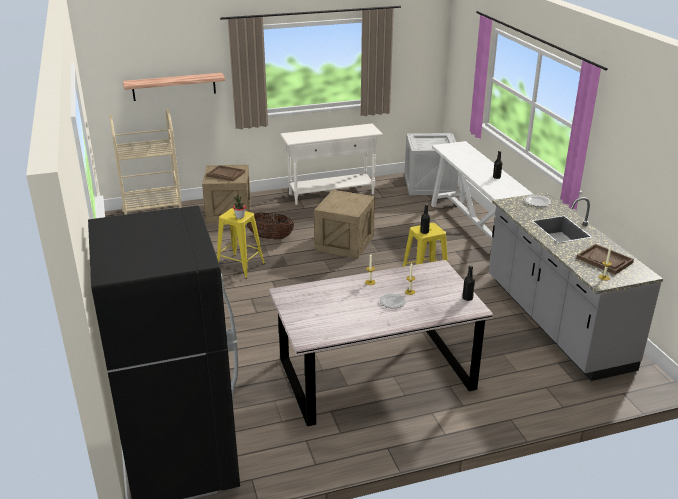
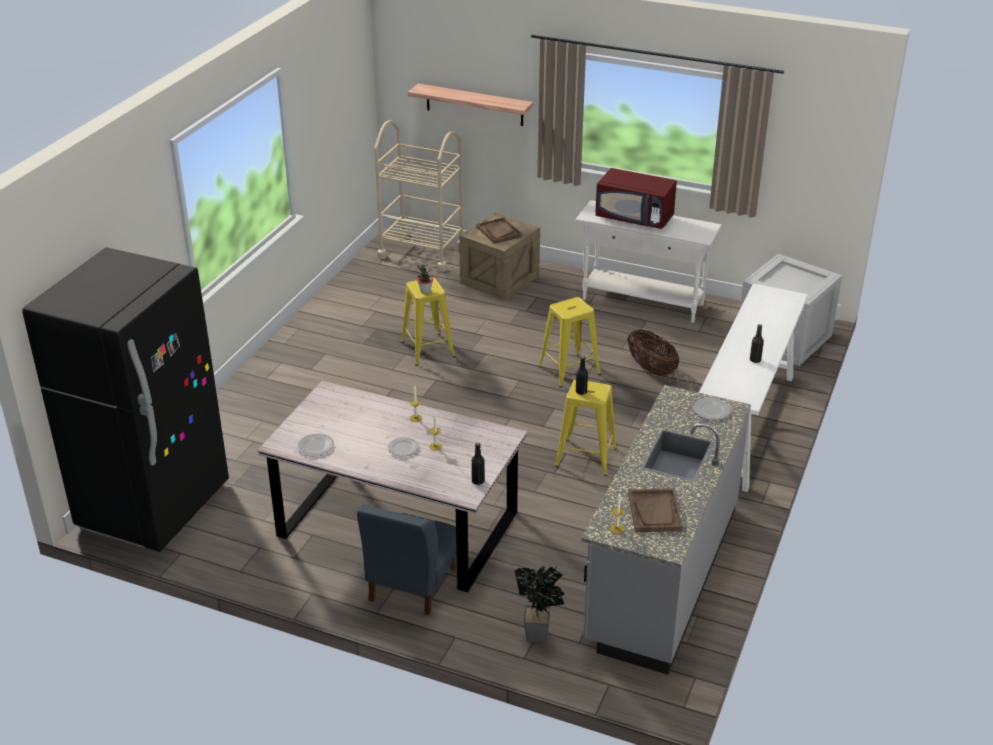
camera: 40 degrees right, 5 degrees up
(270, 238) = (500, 329): basket -> basket (651, 368)
(321, 134) = (635, 218): none -> red microwave
(334, 328) = (315, 446): none -> plate
(345, 243) = (569, 370): crate -> yellow stool
(439, 404) = (412, 584): none -> blue chair
(552, 390) = (540, 637): none -> potted plant

